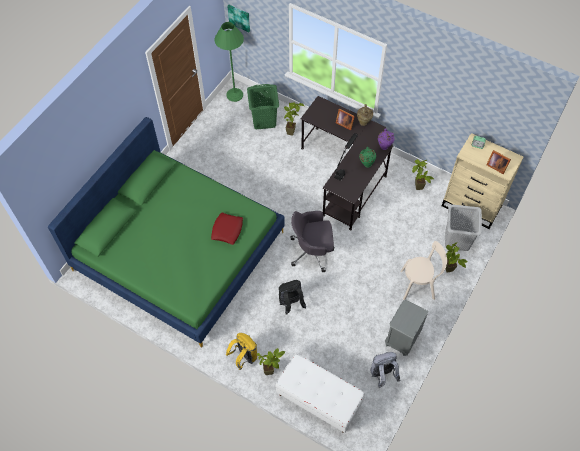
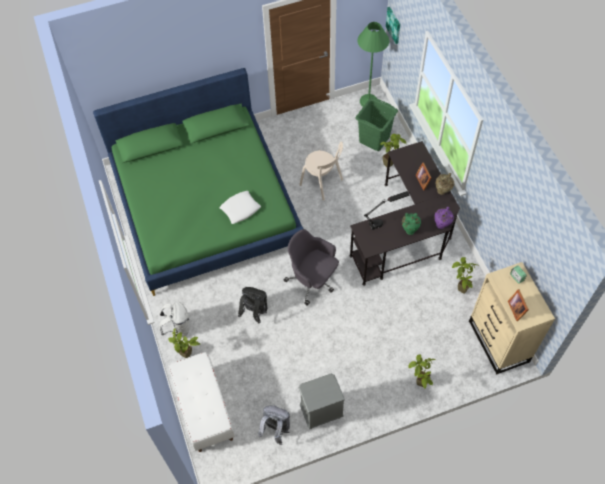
camera: 40 degrees right, 0 degrees up
(227, 230) = (240, 209): red pillow -> white pillow
(244, 357) = (178, 328): yellow backpack -> white backpack
(419, 284) = (381, 377): beige chair -> beige chair (322, 183)
(457, 239) = (455, 362): grey laundry basket -> none

